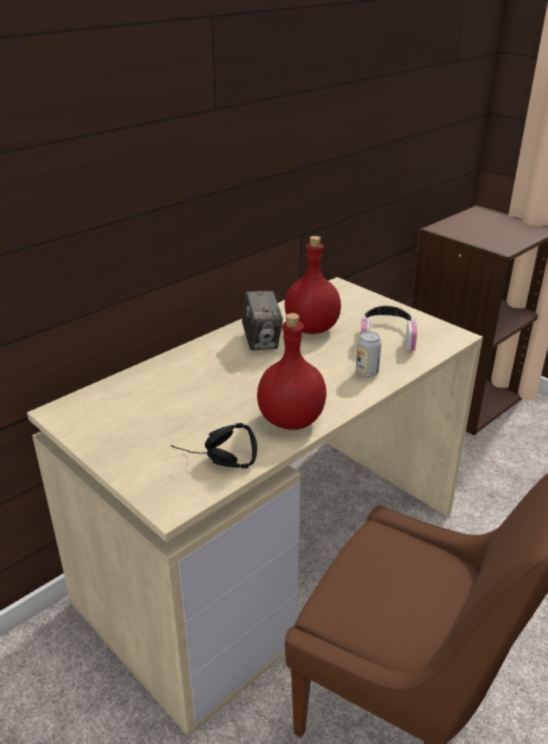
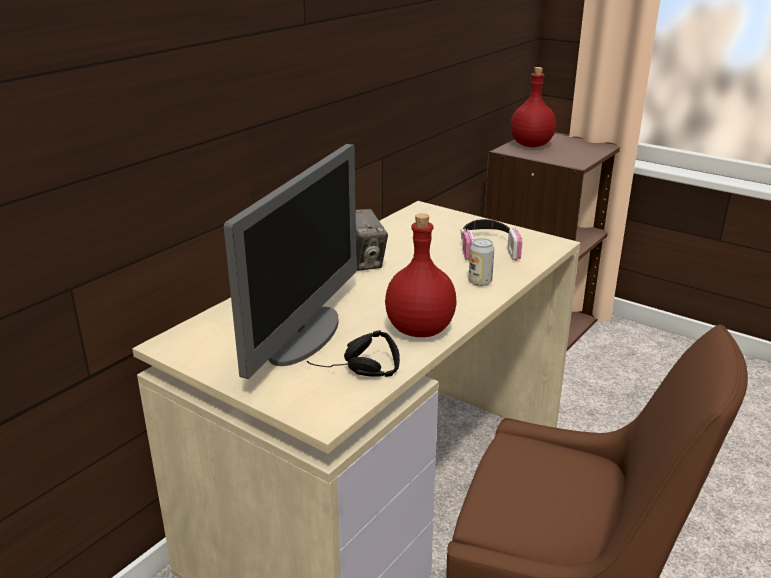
camera: 10 degrees left, 5 degrees down
(182, 416) = (304, 336): none -> monitor
(312, 328) = (411, 247): red bottle -> red bottle (532, 145)

